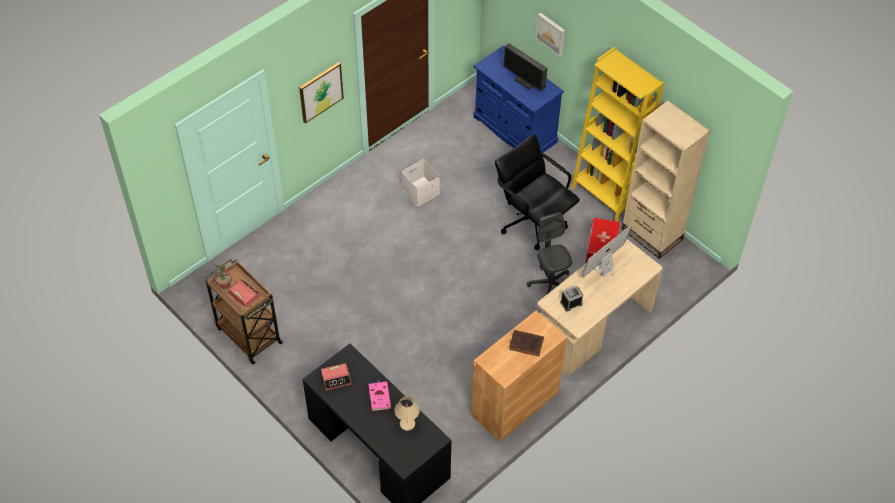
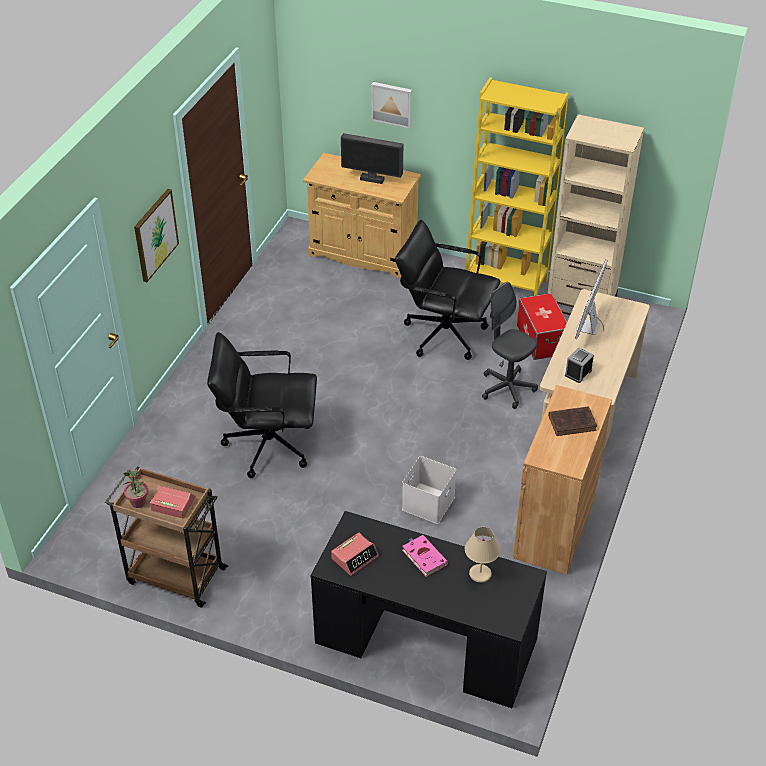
camera: 25 degrees left, 10 degrees down
(358, 263) = (268, 444): none -> black office chair
(420, 192) = (296, 346): white storage box -> white storage box (429, 504)
(514, 129) = (363, 253): blue cabinet -> beige cabinet

